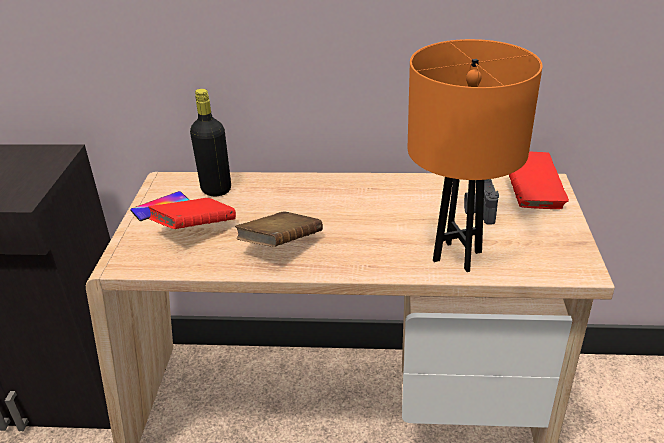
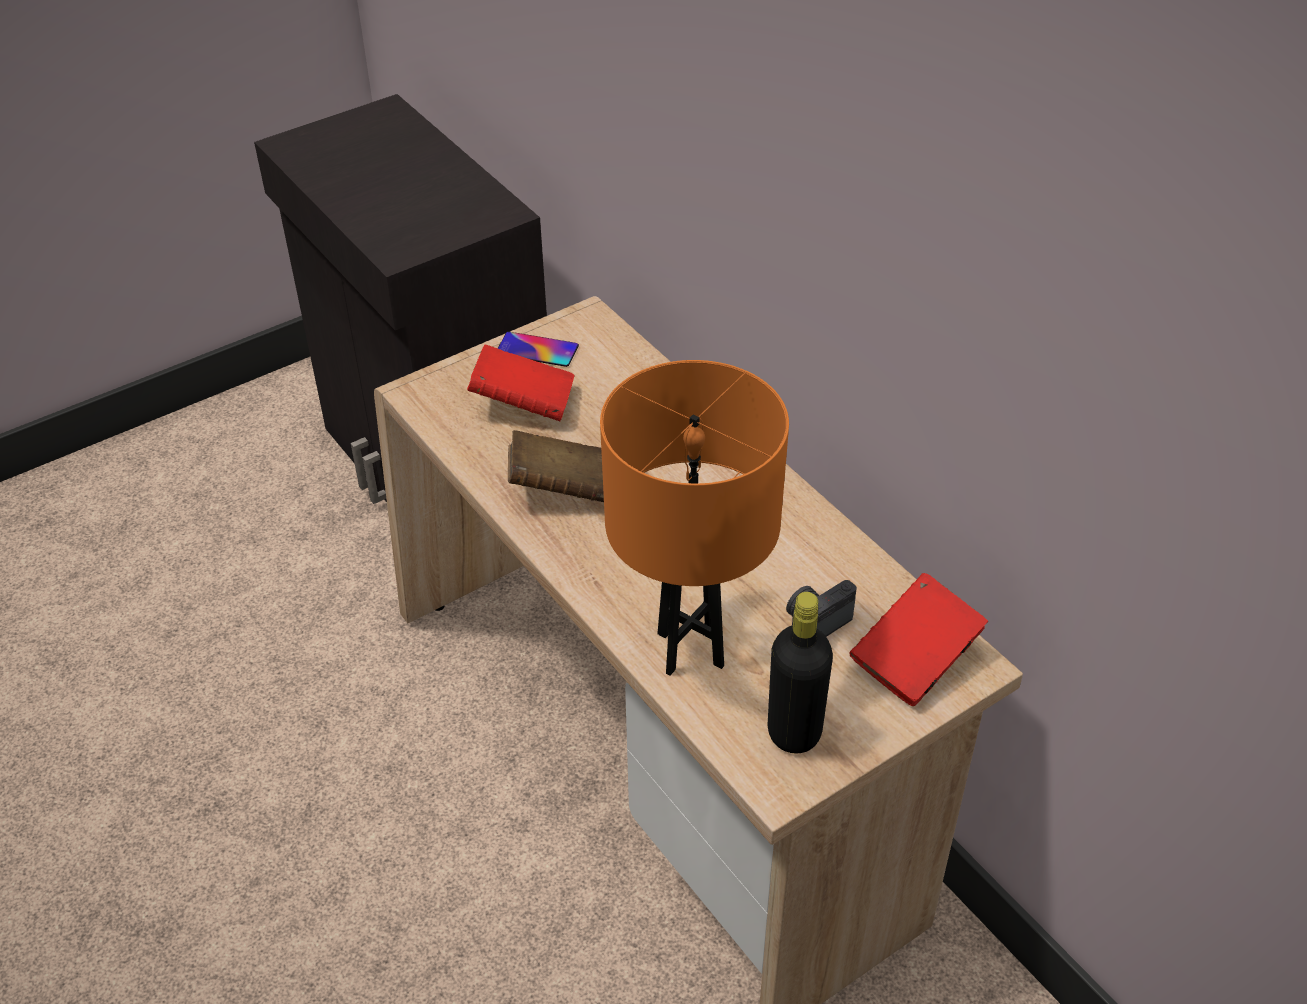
camera: 50 degrees right, 10 degrees up
(216, 189) = (614, 369): black bottle -> black bottle (794, 732)

